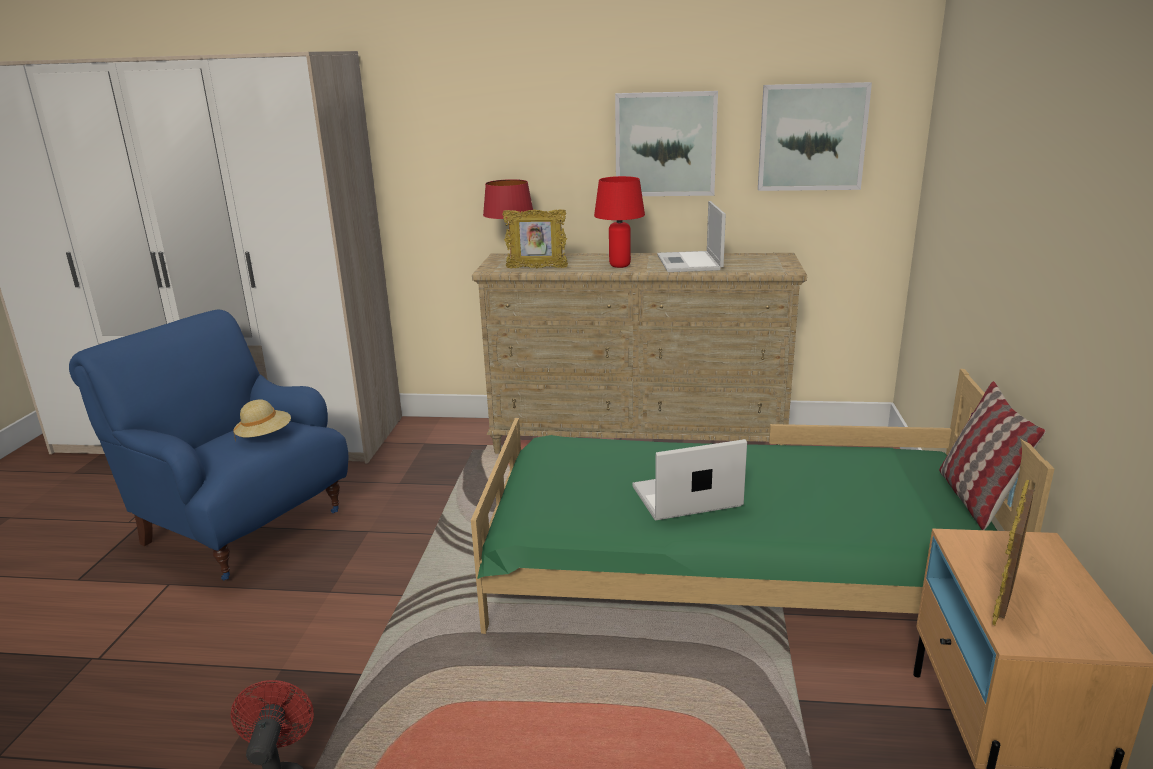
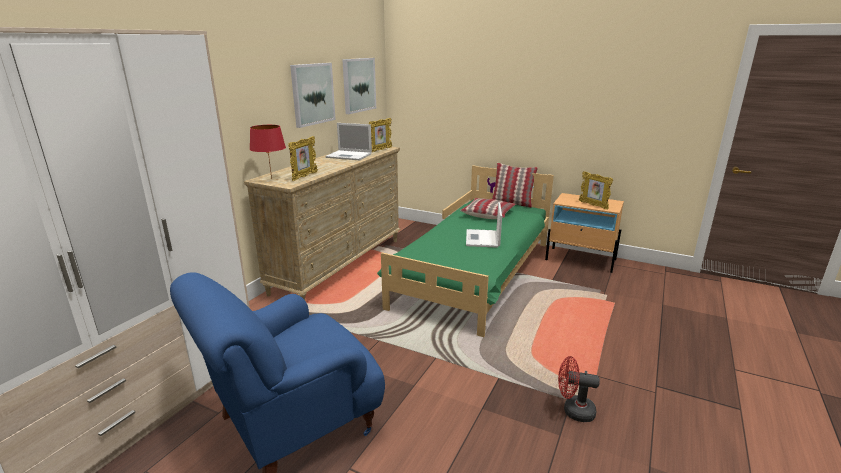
camera: 70 degrees left, 0 degrees up
(265, 436) = (324, 329): beige hat -> none
(620, 265) = (331, 164): red table lamp -> none
(761, 269) = (380, 150): none -> picture frame
(844, 480) = (488, 214): none -> pillow

